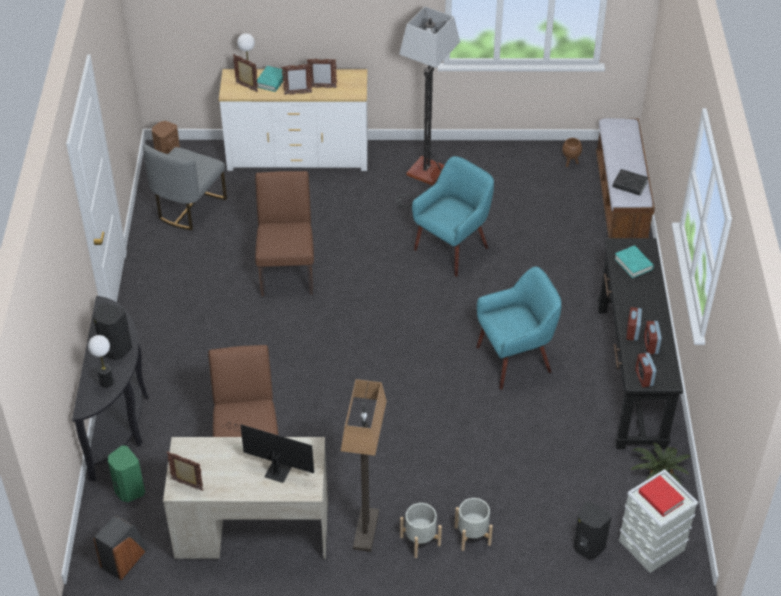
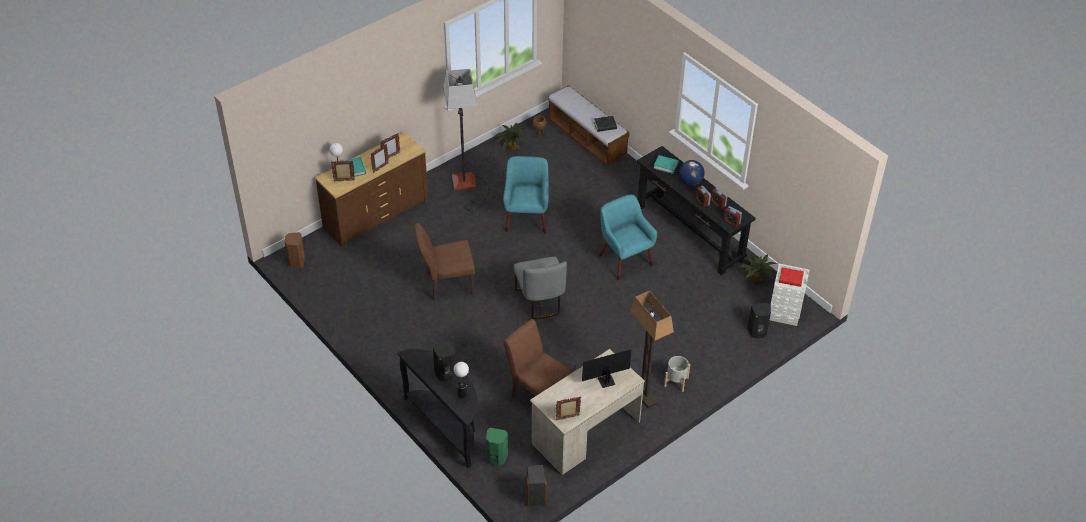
camera: 40 degrees left, 0 degrees up
(189, 208) = (343, 282): grey chair -> grey chair (540, 301)
(287, 270) = (446, 284): brown chair -> brown chair turned 60 degrees counterclockwise
(298, 156) = (376, 214): white dresser -> brown dresser
(472, 536) = (698, 362): grey planter -> none
(515, 360) = (624, 260): turquoise armchair -> turquoise armchair turned 60 degrees counterclockwise
(521, 163) = (512, 147): none -> potted plant
(644, 299) = (690, 181): none -> globe

